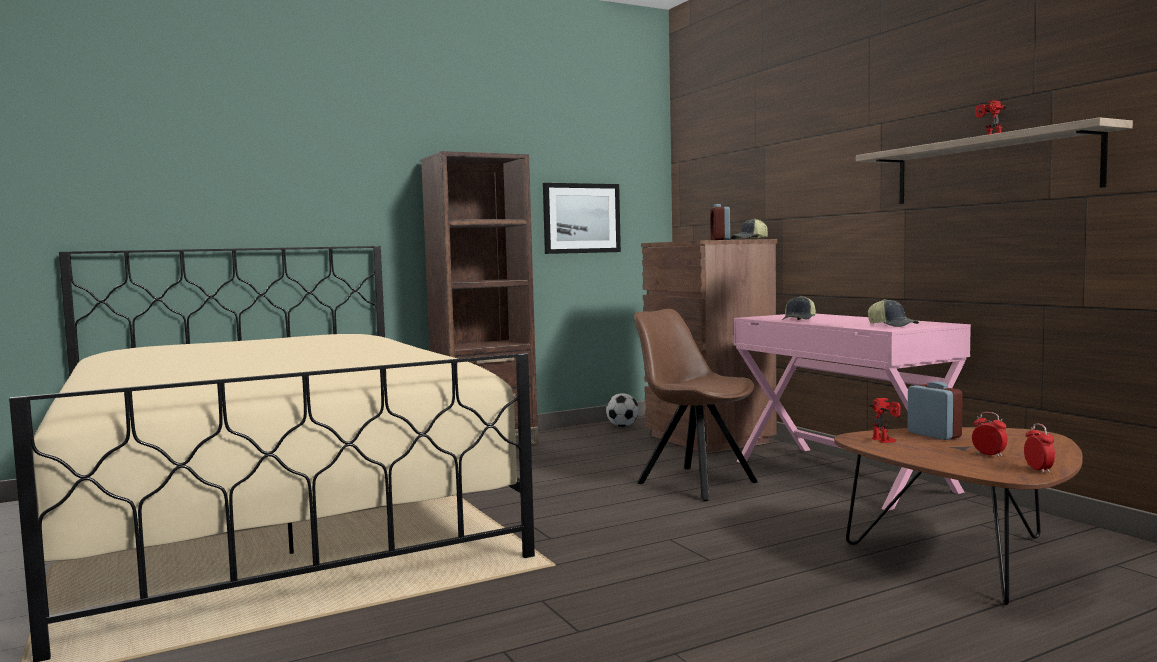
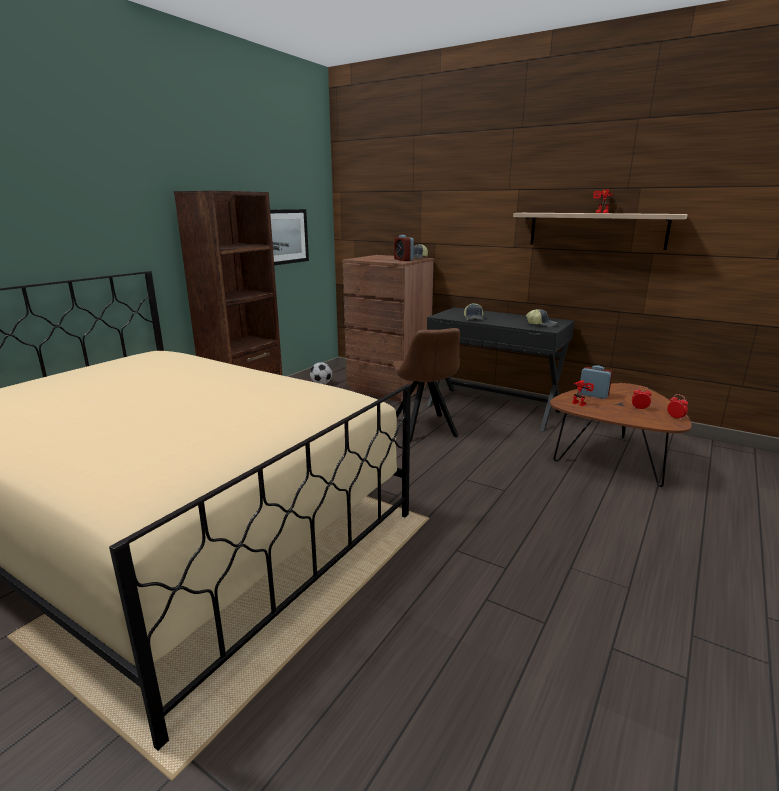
camera: 30 degrees left, 15 degrees up
(695, 482) = (424, 428): brown chair -> brown chair turned 120 degrees counterclockwise
(842, 475) = (493, 408): pink desk -> black desk

